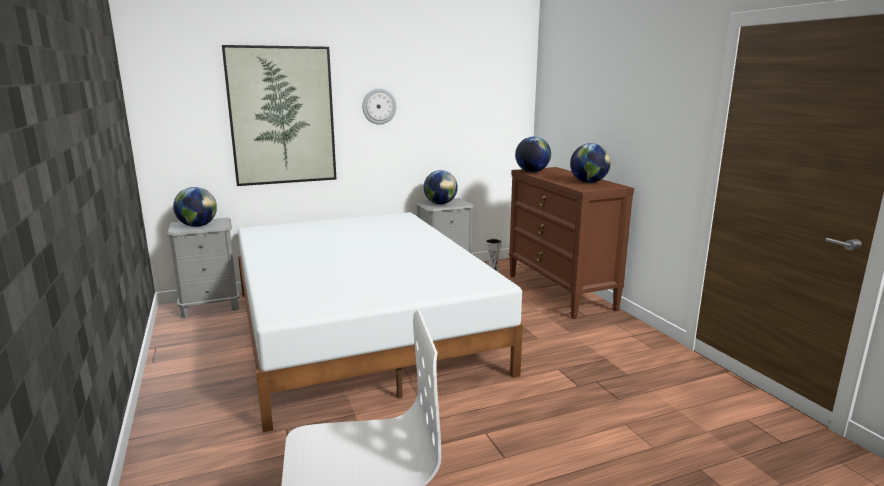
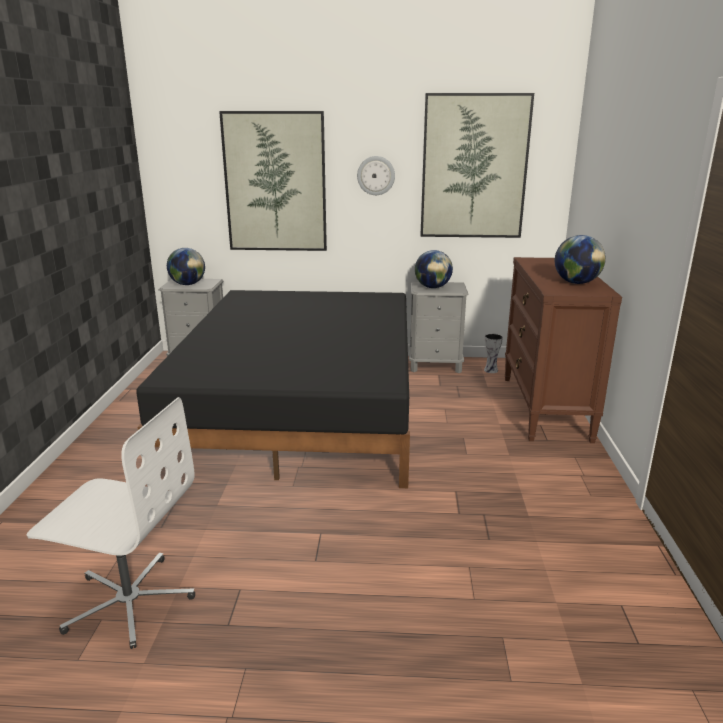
camera: 25 degrees right, 5 degrees up
(360, 329) = (302, 406): white bed -> black bed
(461, 97) = (474, 167): none -> picture
(532, 172) = (532, 262): globe -> none

